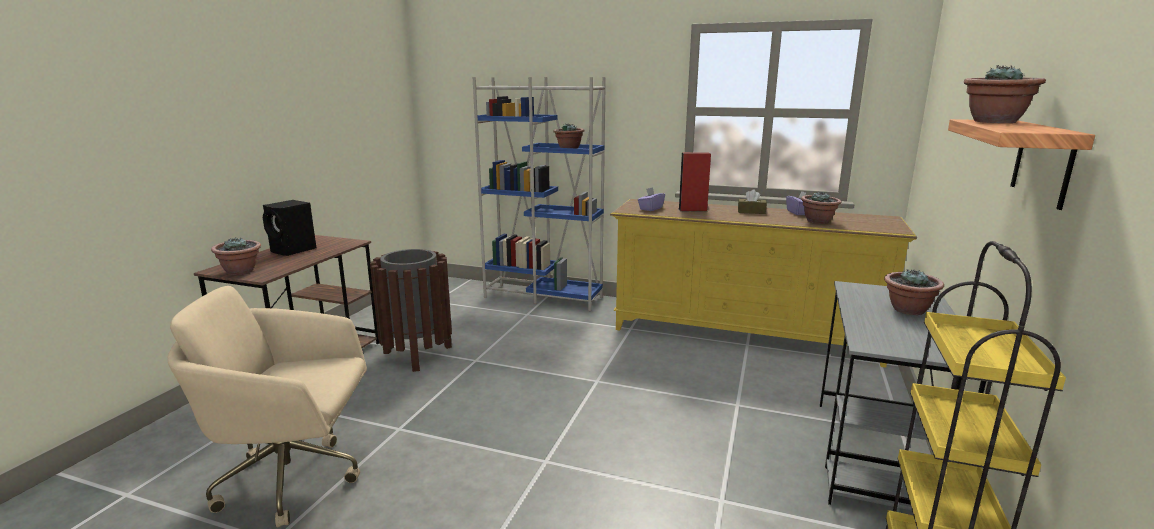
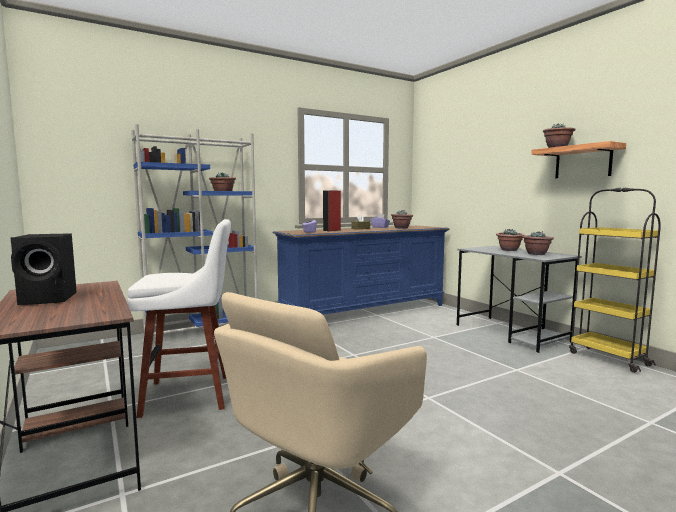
camera: 50 degrees left, 10 degrees down
(241, 271) = (56, 320): potted plant -> potted plant (536, 254)
(417, 355) = (190, 395): brown trash can -> white stool
(743, 334) = (365, 311): yellow cabinet -> blue cabinet

